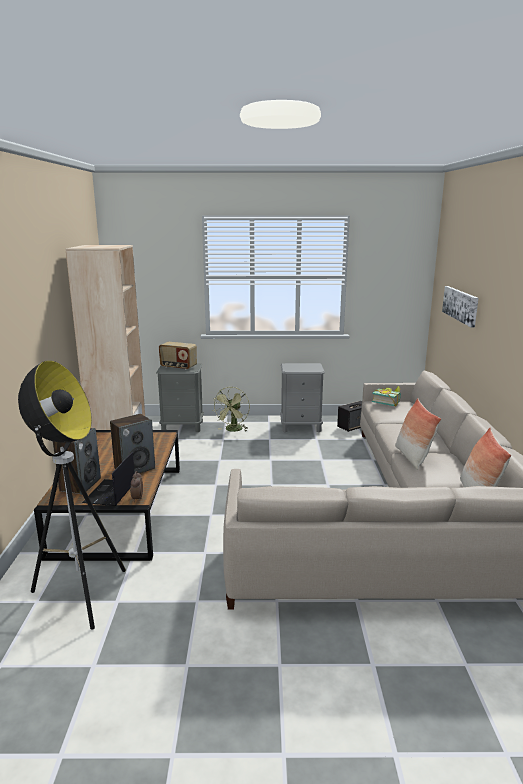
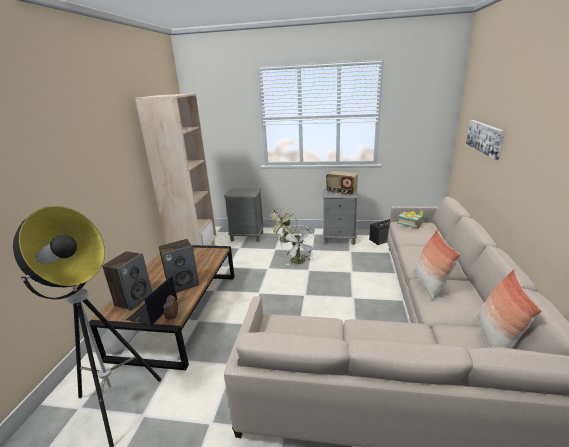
camera: 10 degrees right, 5 degrees up
(178, 367) = (241, 191): radio -> radio (341, 192)
(257, 452) = (299, 262): none -> white fan

